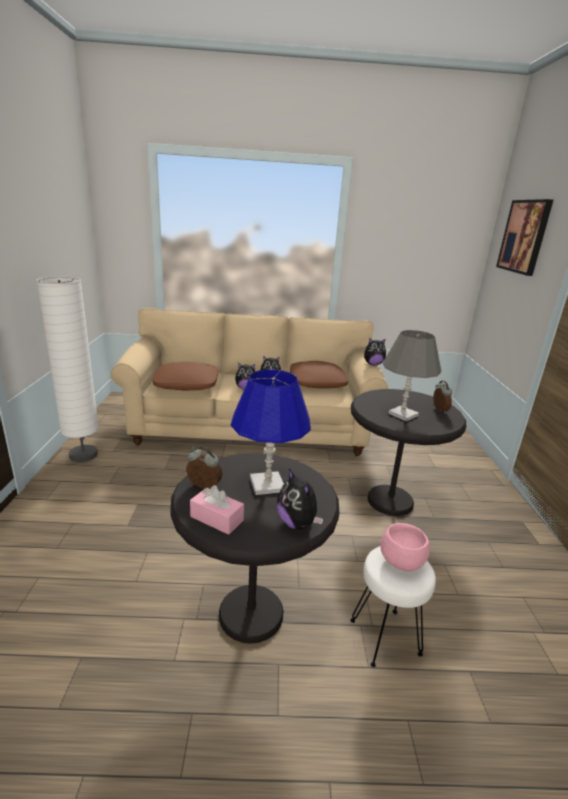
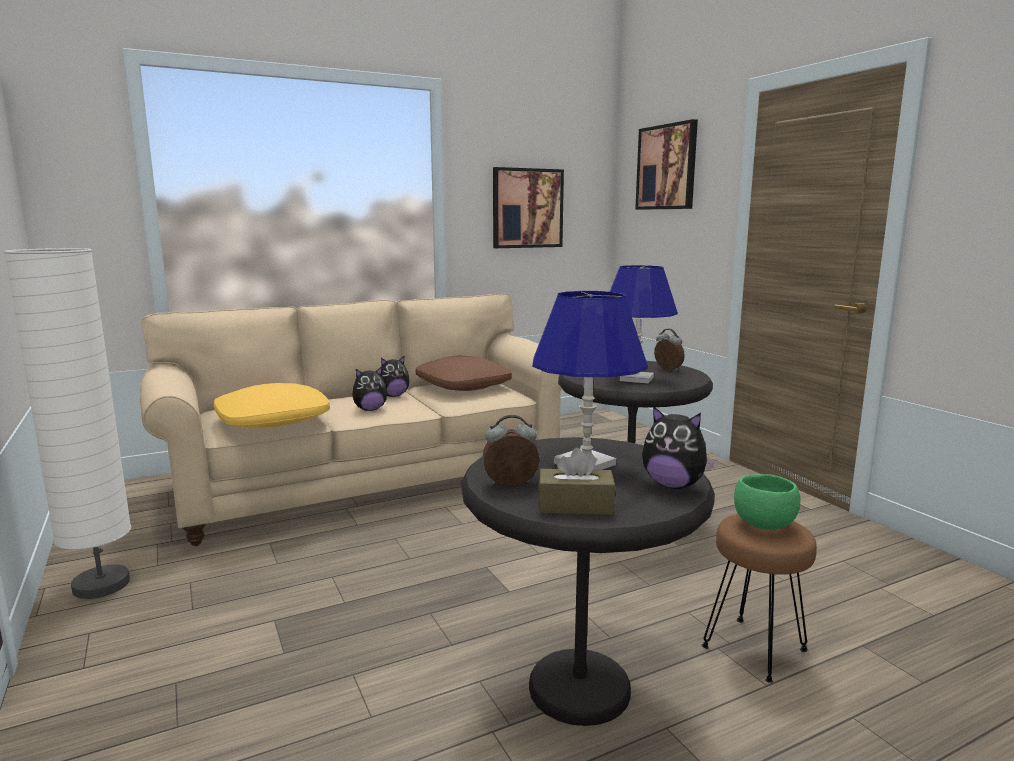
camera: 25 degrees left, 10 degrees down
(186, 384) = (273, 419): brown pillow -> yellow pillow
(216, 518) = (575, 506): pink tissue box -> brown tissue box
(373, 364) = (537, 344): plush toy -> none
(385, 638) = (755, 649): white stool -> brown stool
(401, 562) = (764, 525): pink bowl -> green bowl
(402, 414) = (636, 379): grey table lamp -> blue table lamp
(409, 257) = (527, 208): none -> picture

